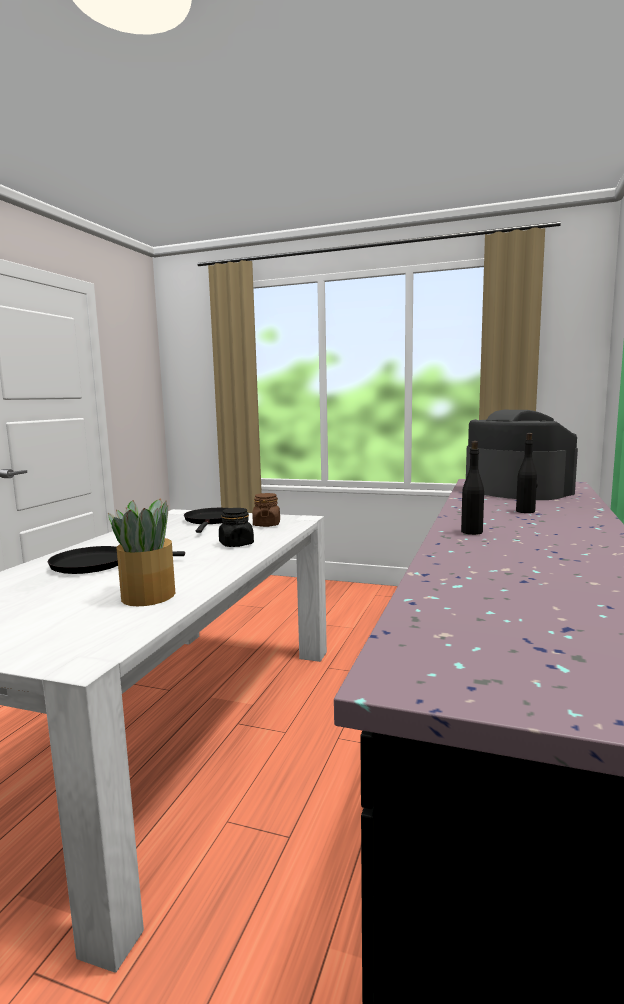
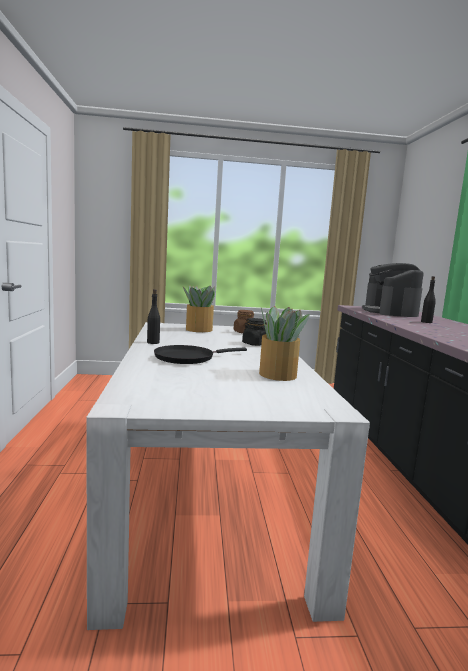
camera: 25 degrees left, 0 degrees up
(212, 520) = (198, 330): black frying pan -> potted plant
(471, 532) = (433, 331): black bottle -> black bottle (153, 342)
(516, 491) = (390, 312): coffee machine -> coffee machine turned 120 degrees counterclockwise

